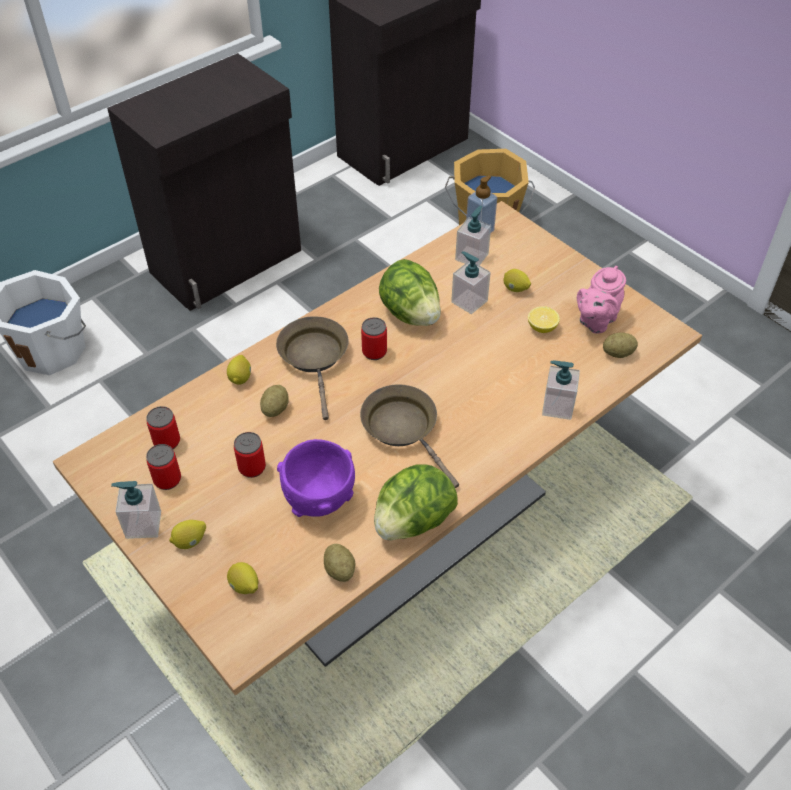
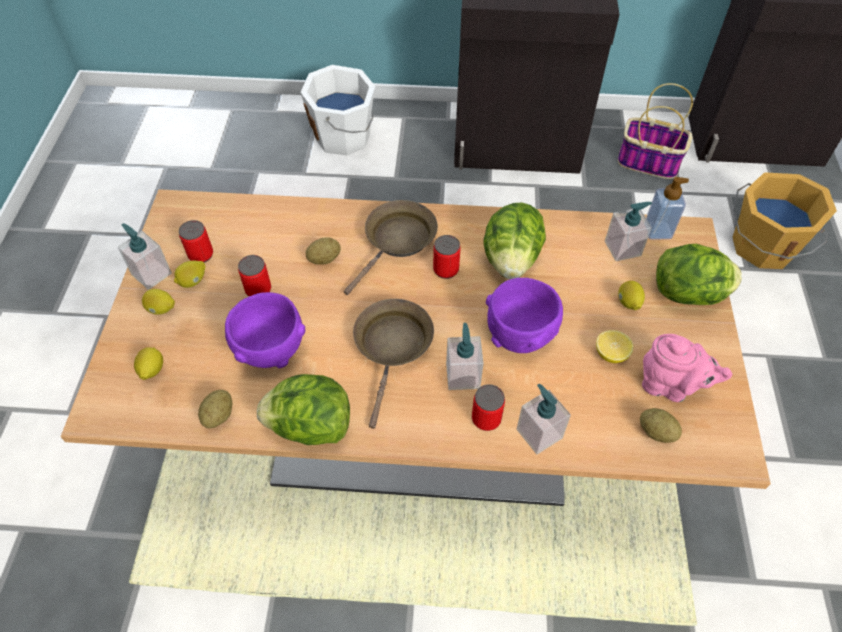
camera: 45 degrees right, 5 degrees up
(167, 442) = (232, 228): can -> can (486, 419)
(240, 378) = (330, 218): lemon -> lemon (193, 281)
(343, 210) = (647, 162): none -> basket
(469, 301) = (573, 284): soap dispenser -> soap dispenser (463, 375)
(475, 358) = (520, 335): none -> purple bowl
(543, 258) = (689, 294): none -> lettuce
(595, 321) = (670, 386): pink teapot -> pink teapot turned 150 degrees counterclockwise

